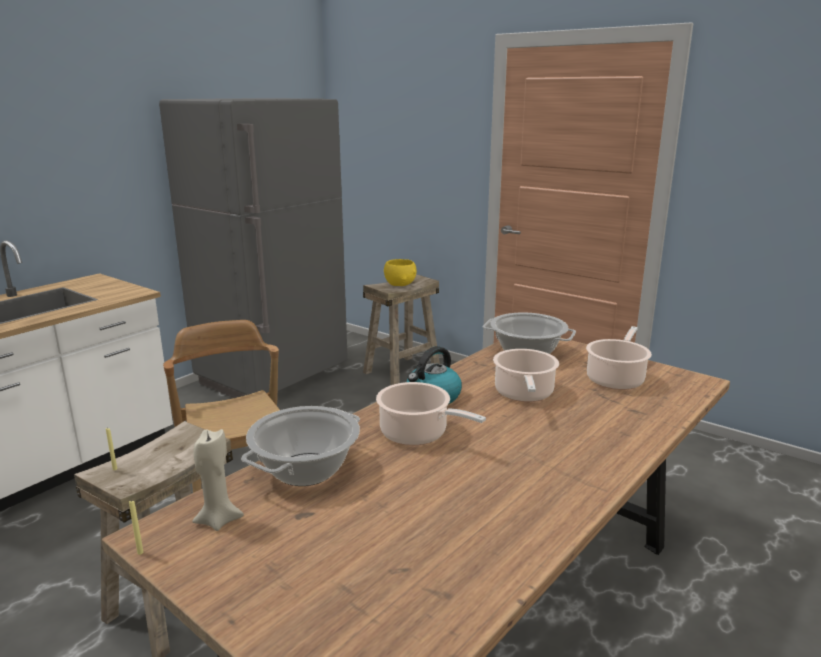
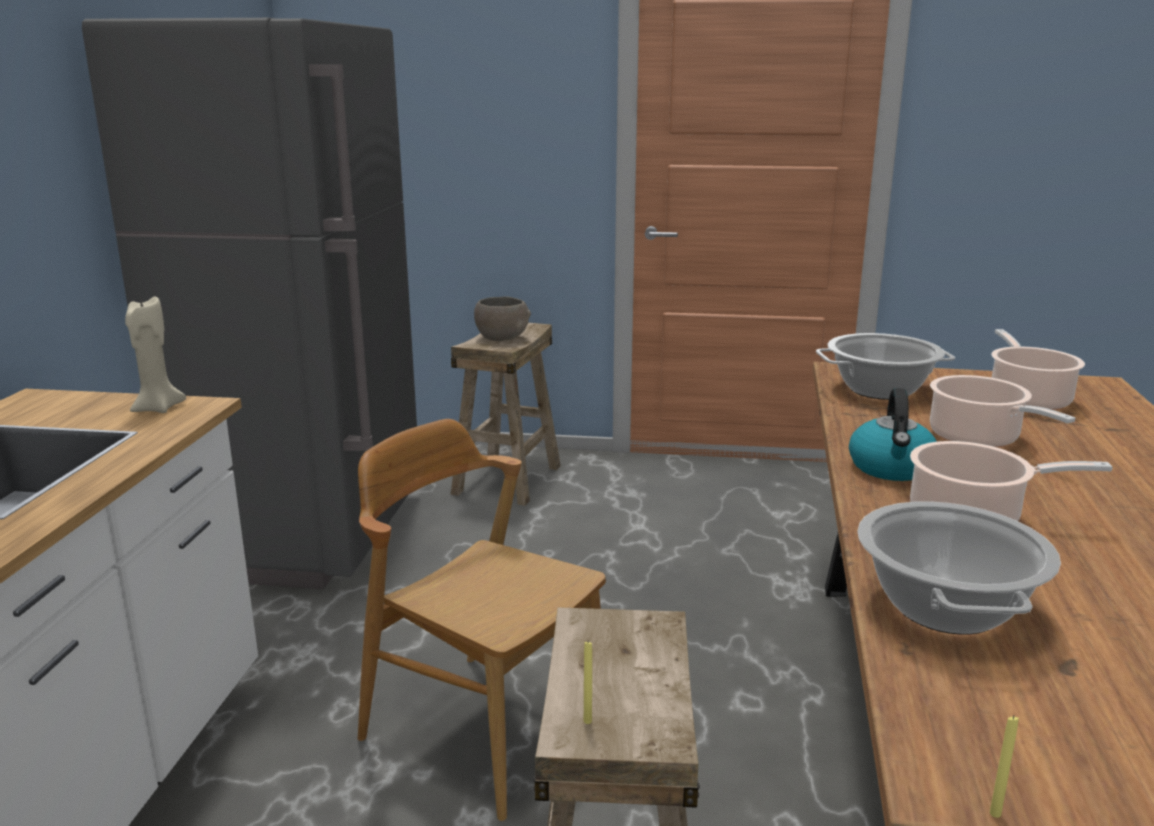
camera: 30 degrees left, 0 degrees up
(218, 520) = (990, 719): beige candle -> beige candle (157, 408)
(400, 284) = (502, 337): yellow bowl -> grey bowl

